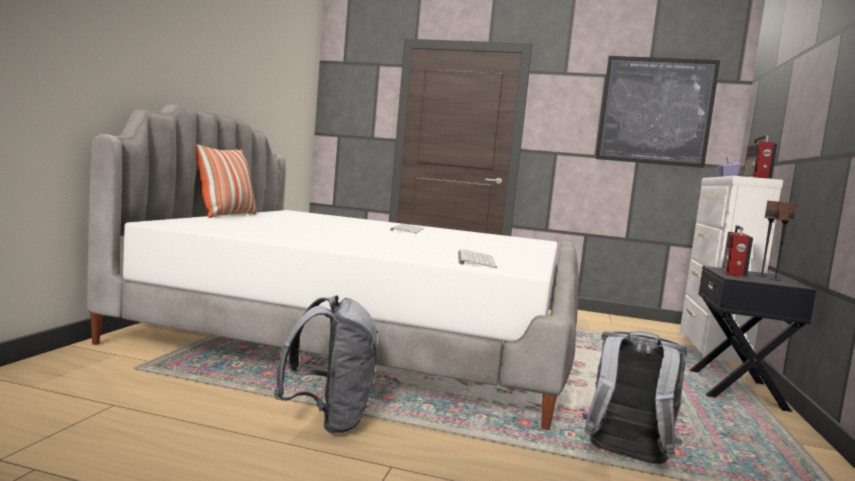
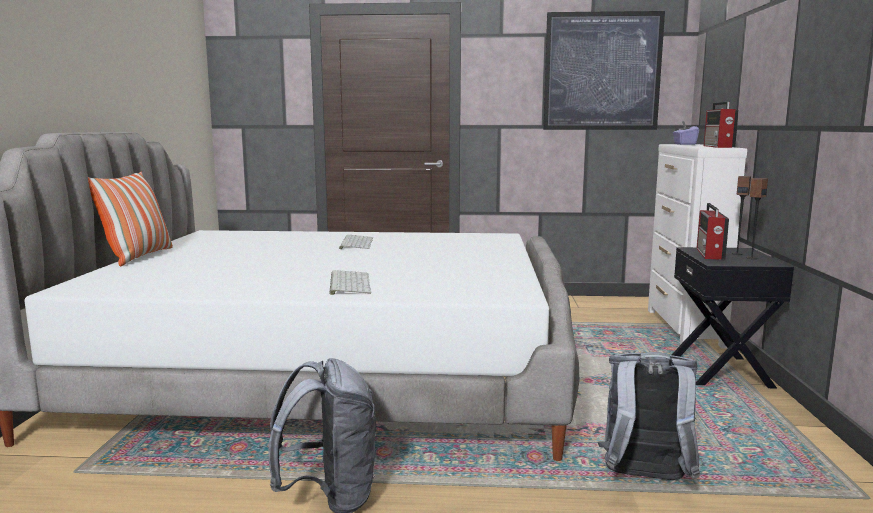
camera: 10 degrees left, 5 degrees up
(474, 260) = (458, 288): keyboard -> keyboard (348, 283)

